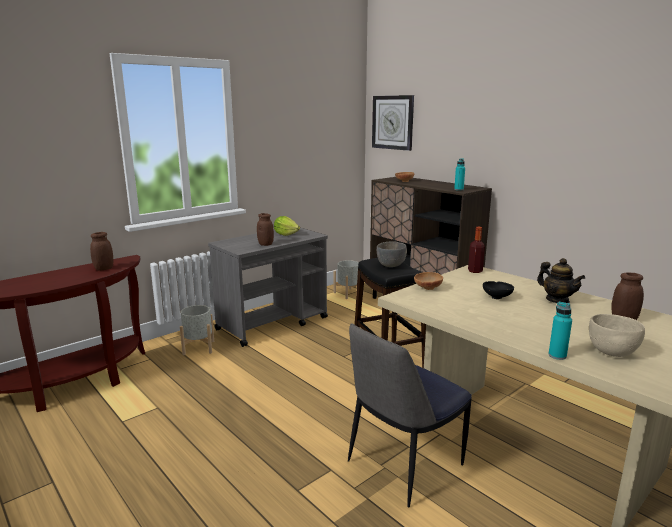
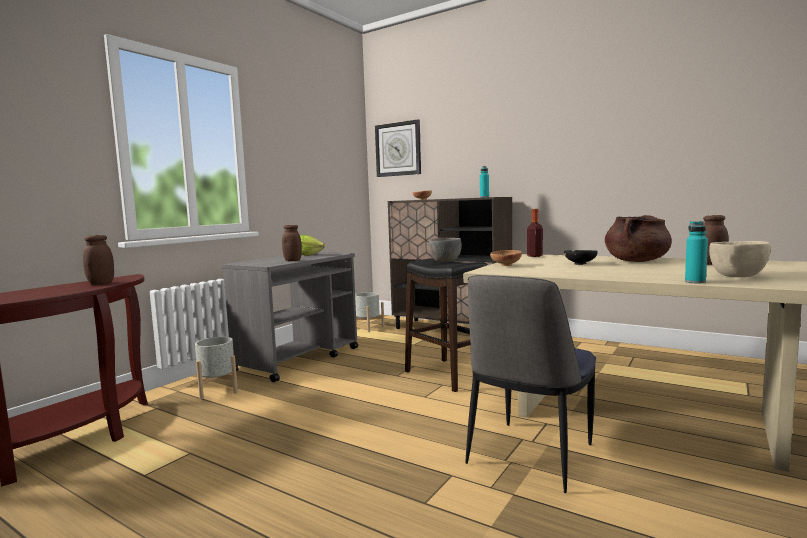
camera: 15 degrees left, 10 degrees down
(557, 300) = (636, 261): teapot -> brown cooking pot

